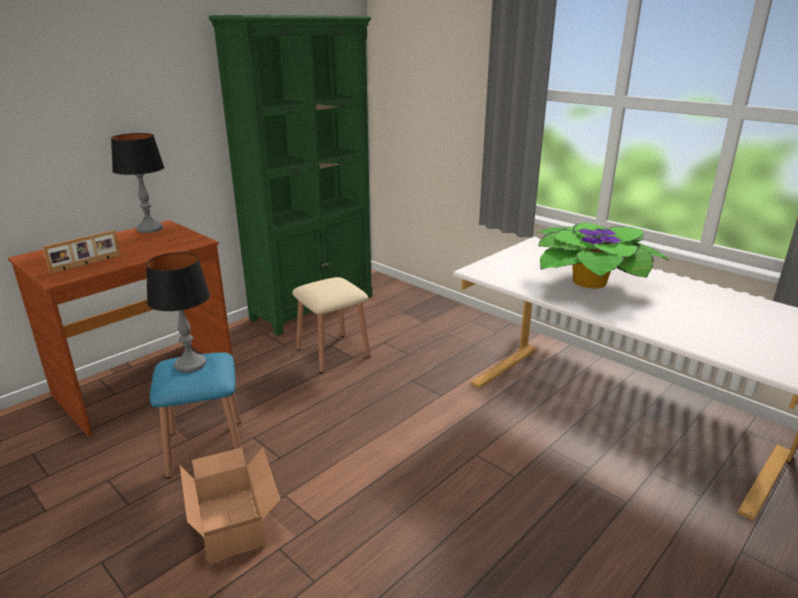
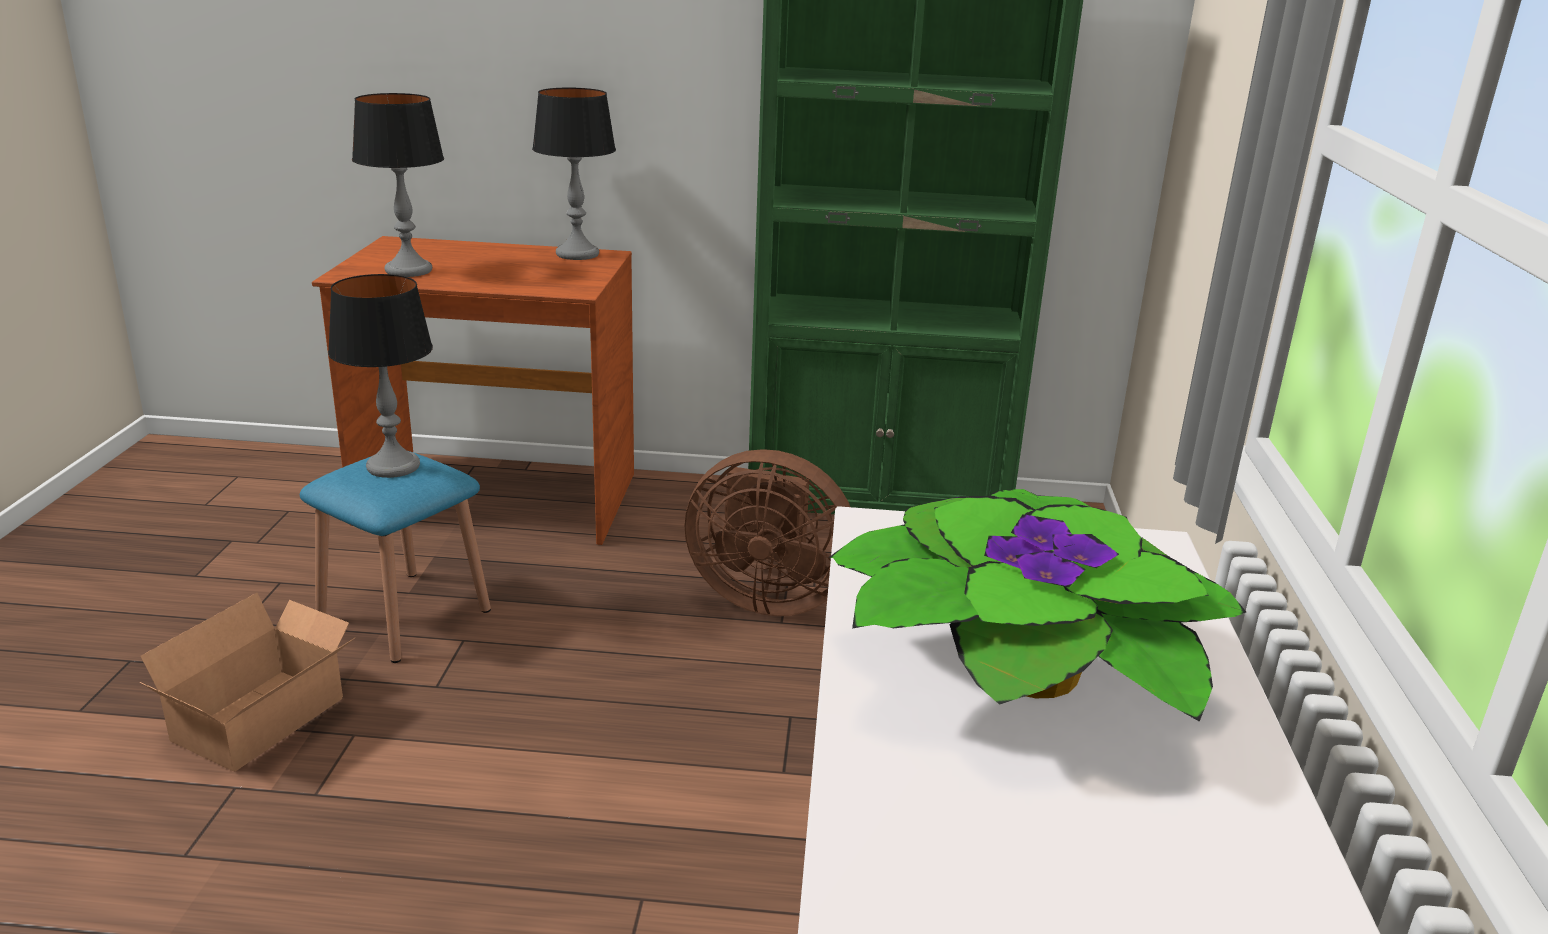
camera: 50 degrees right, 0 degrees up
(86, 264) = (409, 270): picture frame -> table lamp
(333, 352) = (767, 597): beige stool -> brown fan

